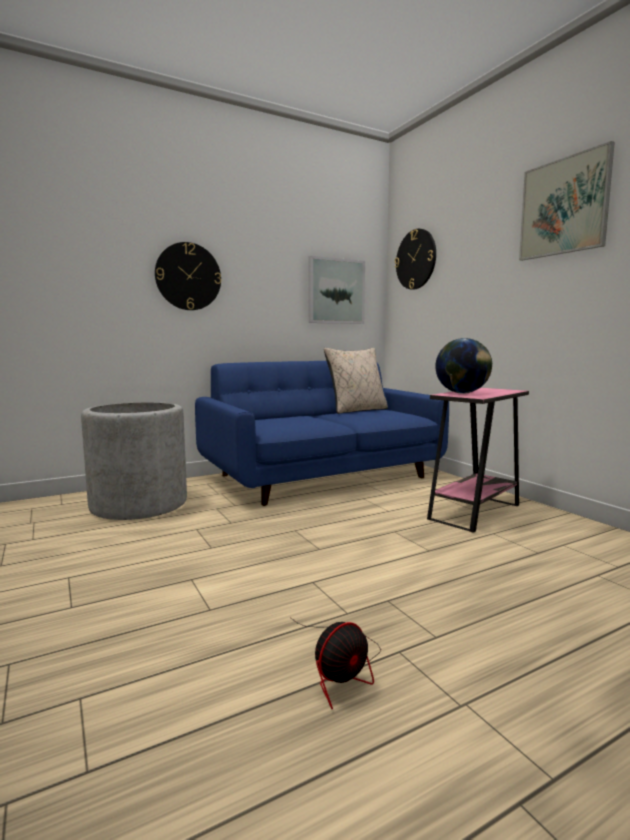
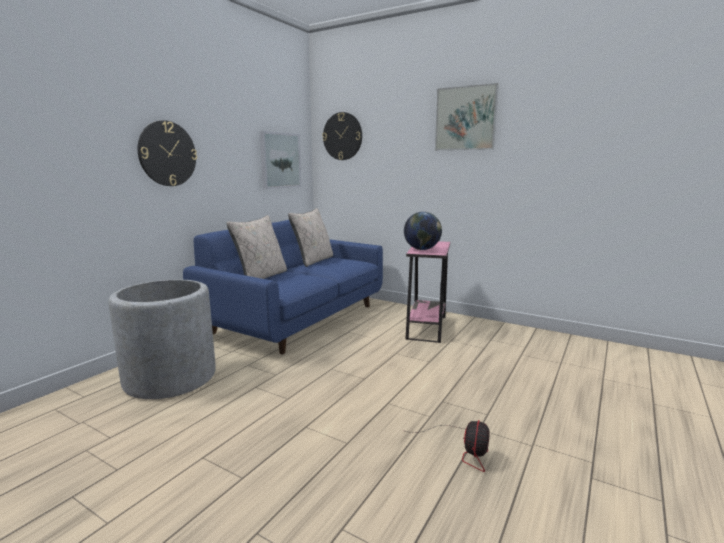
camera: 30 degrees left, 5 degrees up
(274, 417) = (261, 277): none -> beige pillow

